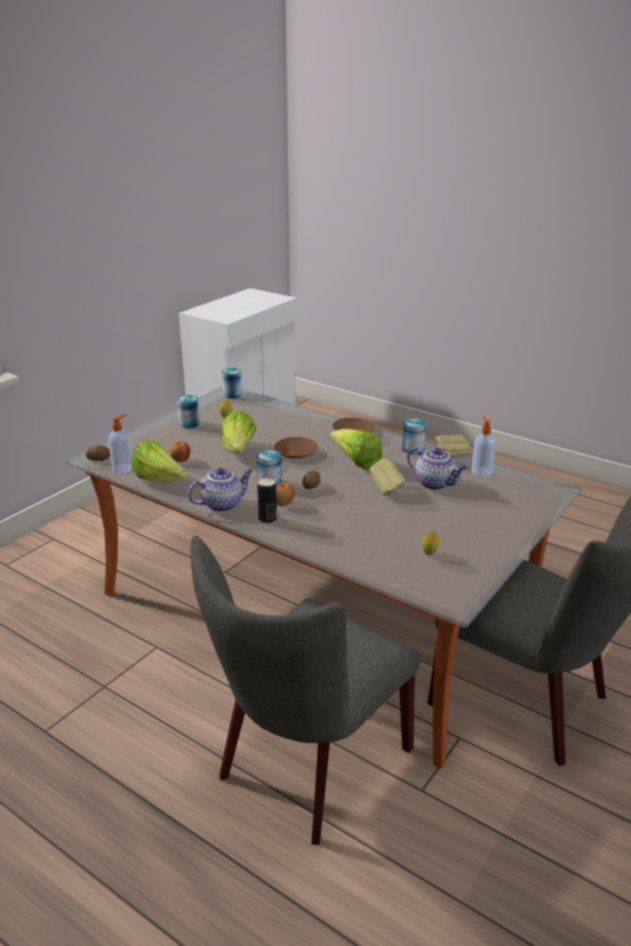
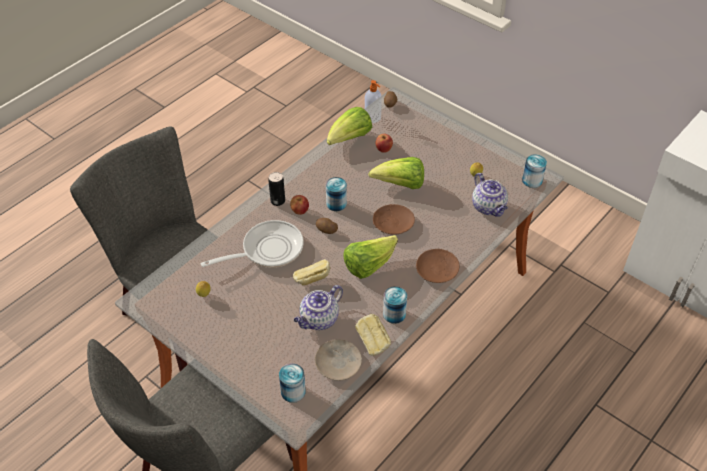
camera: 95 degrees right, 20 degrees up
(189, 424) = (459, 152): can -> can (293, 391)
(222, 504) = (305, 175): teapot -> teapot (489, 207)
(348, 519) = (267, 250): none -> frying pan
(481, 472) = (338, 363): soap dispenser -> beige plate

